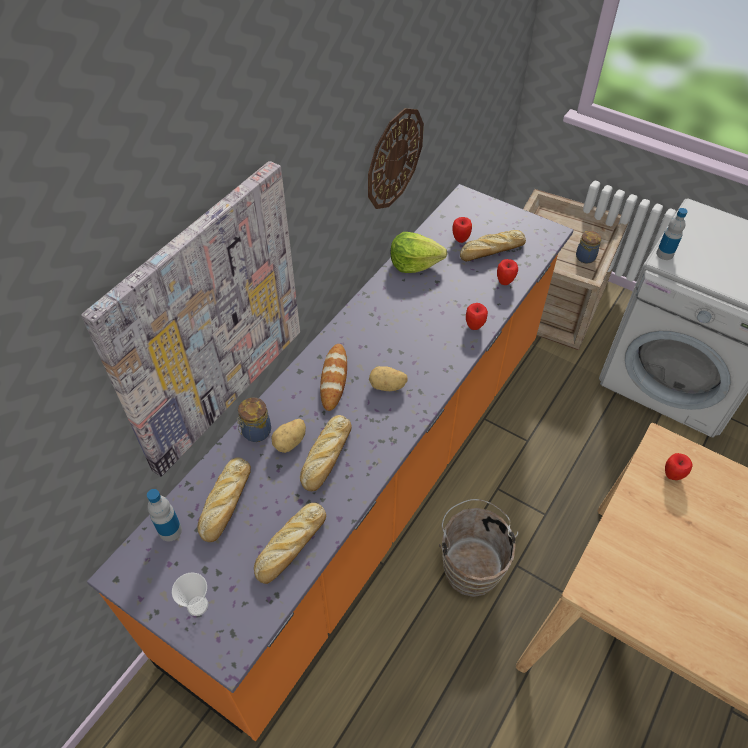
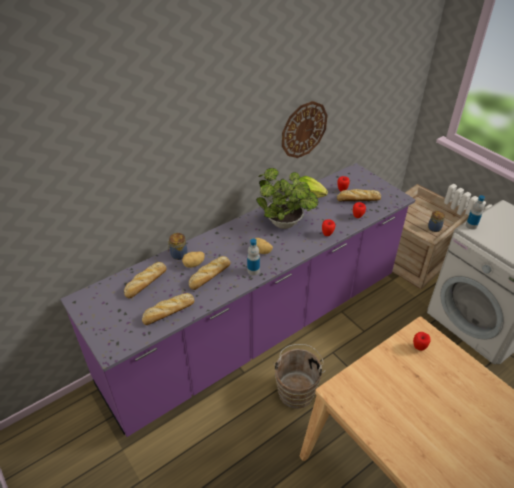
camera: 20 degrees right, 10 degrees down
(170, 530) = (111, 288): bottle -> bottle (253, 271)
(197, 605) = (107, 325): cup -> none
(207, 322) = (160, 178): picture -> none
(334, 378) = (233, 240): bread -> none
(373, 487) = (257, 330): orange counter -> purple counter
(403, 324) = (286, 224): none -> potted plant

